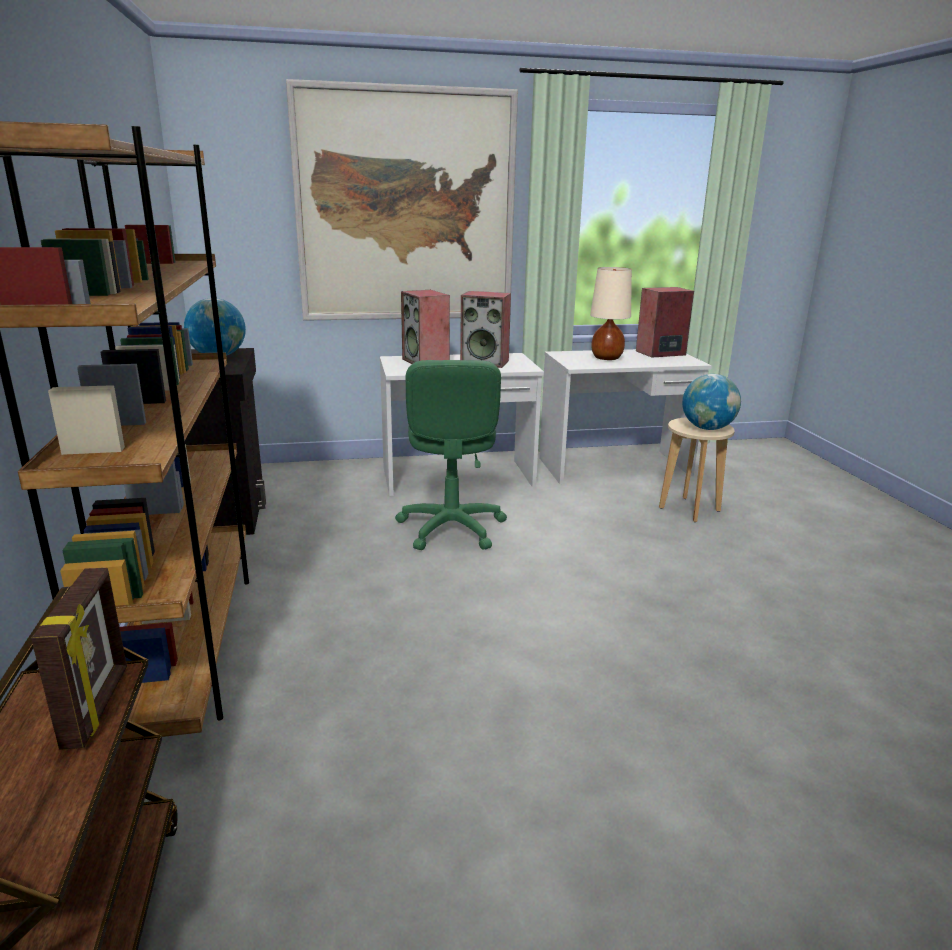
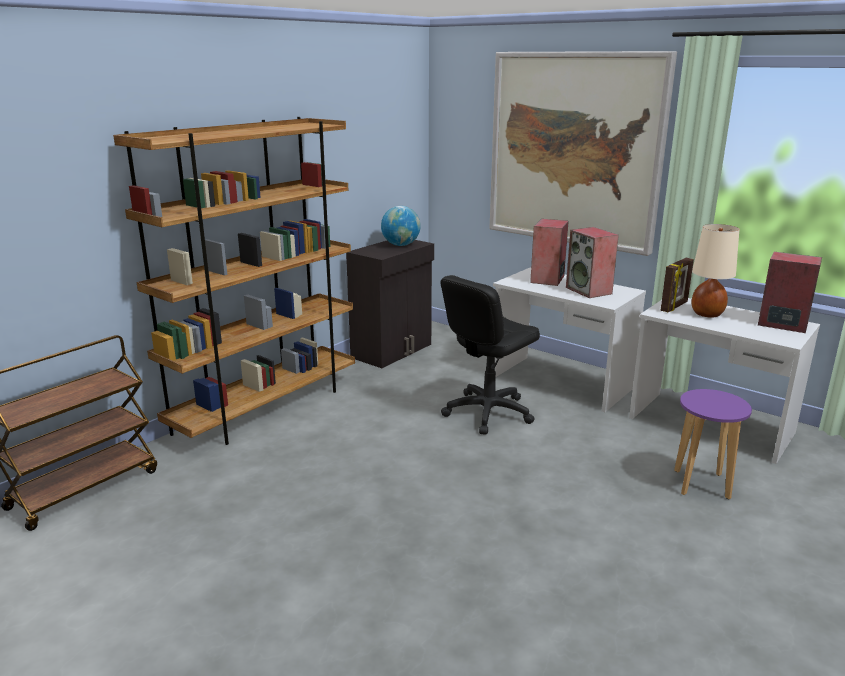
camera: 50 degrees right, 0 degrees up
(98, 706) = (103, 388): picture frame -> picture frame (674, 307)
(451, 528) = (487, 412): green office chair -> black office chair
(689, 509) = (701, 484): beige stool -> purple stool
(707, 428) = (716, 407): globe -> none

